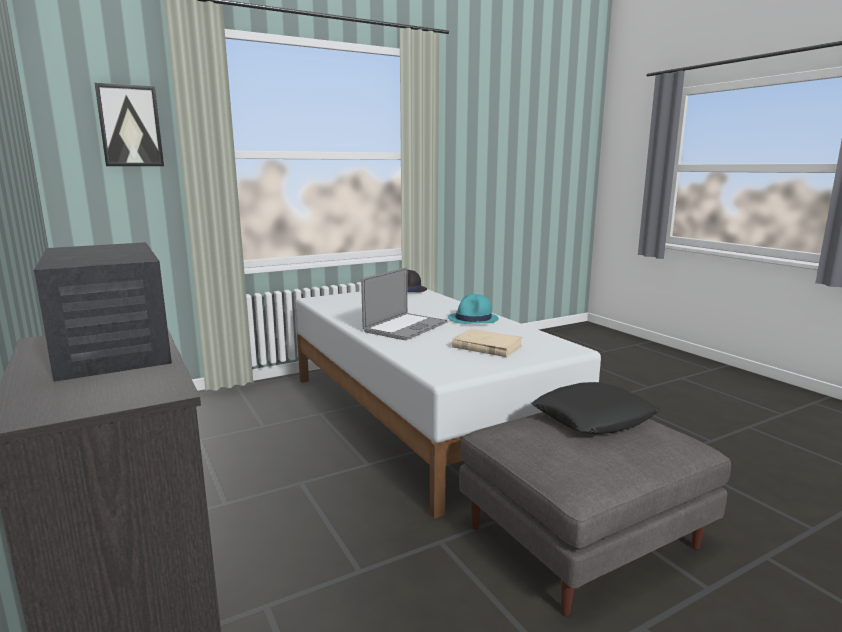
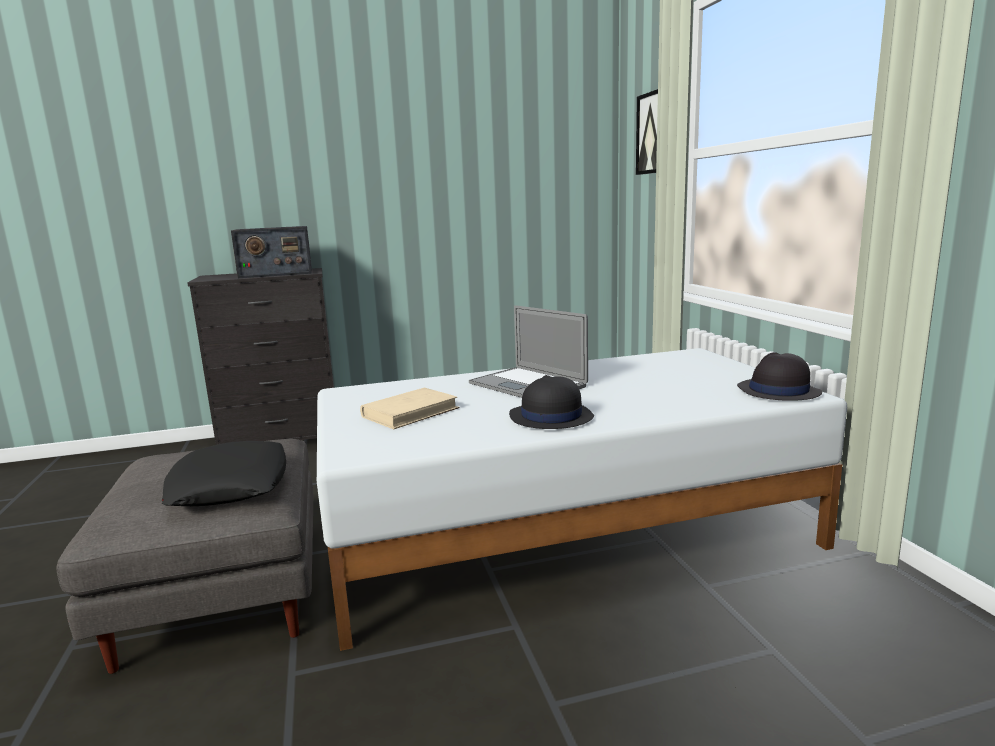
camera: 105 degrees right, 0 degrees up
(473, 319) = (550, 417): turquoise hat -> black hat

